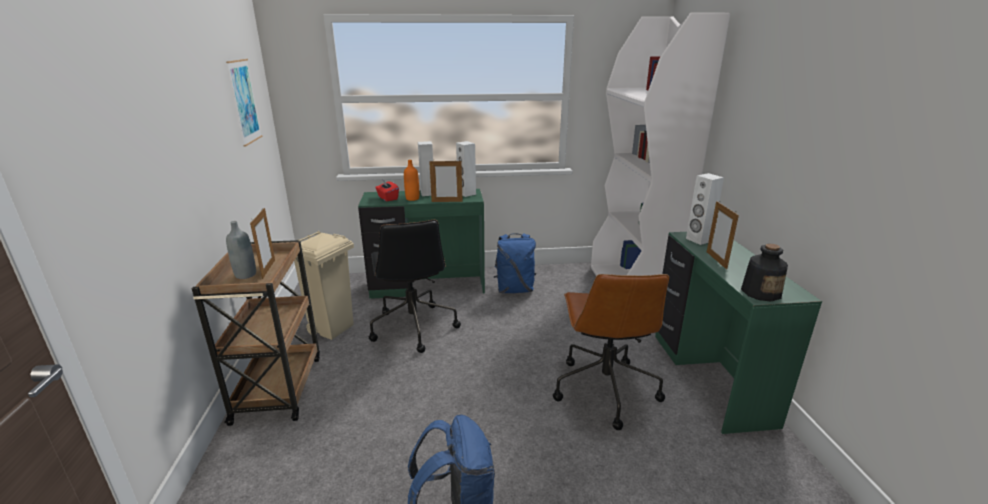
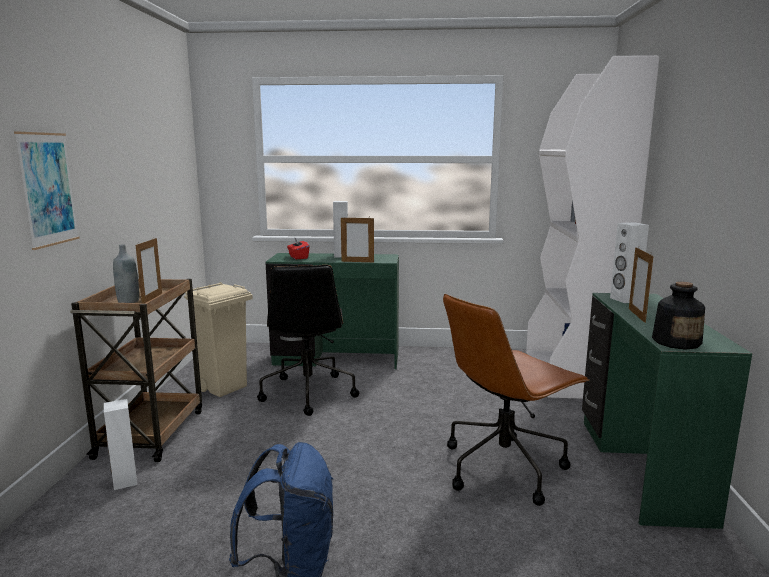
camera: 10 degrees right, 10 degrees down
(244, 102) = (165, 152): picture -> picture (48, 189)
(412, 198) = (323, 258): orange bottle -> none
(466, 194) = (381, 257): white speaker -> white speaker (124, 481)
(515, 289) = (431, 368): blue backpack -> none
(604, 389) = (504, 467): brown office chair -> brown office chair turned 45 degrees clockwise

